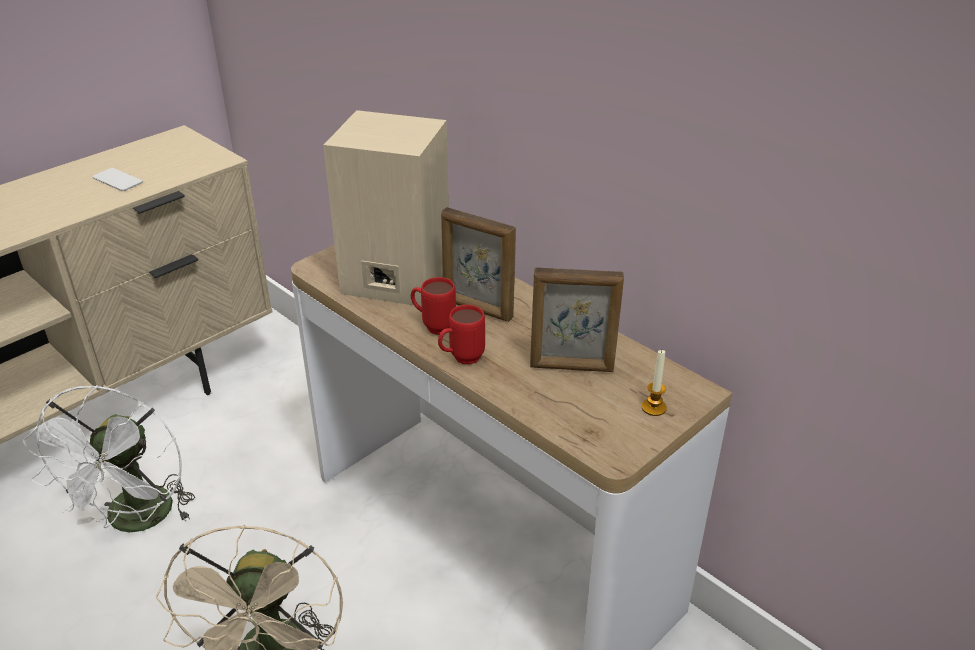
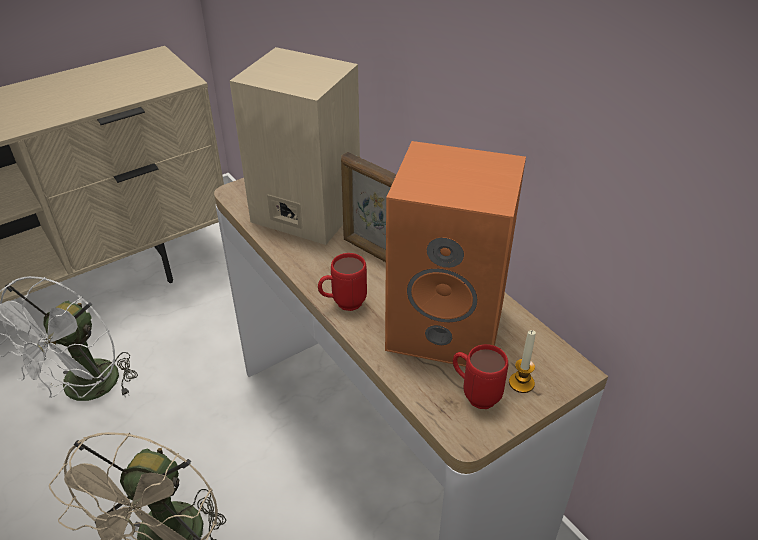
camera: 10 degrees right, 5 degrees up
(117, 180) = (91, 93): phone -> none
(433, 326) = (326, 265): red mug -> red mug (474, 394)
(572, 367) = (449, 326): picture frame -> orange speaker

